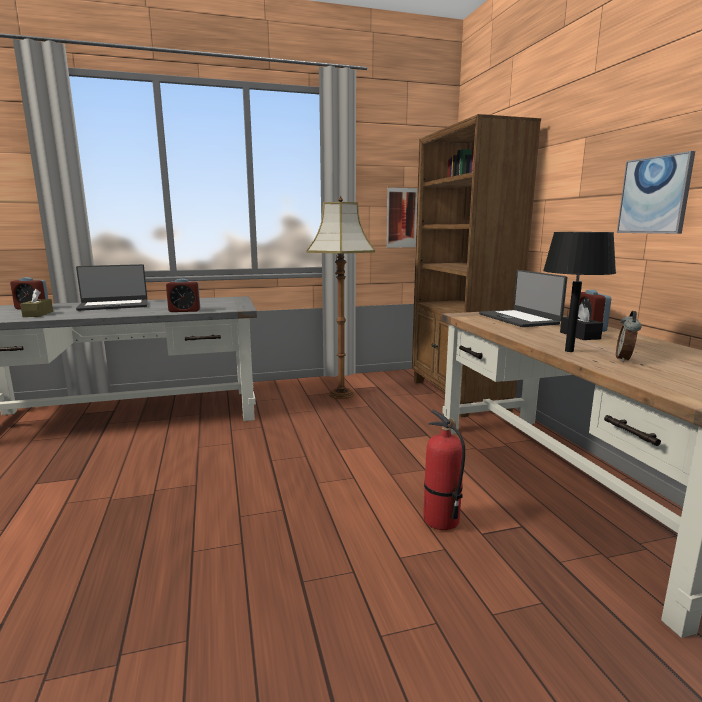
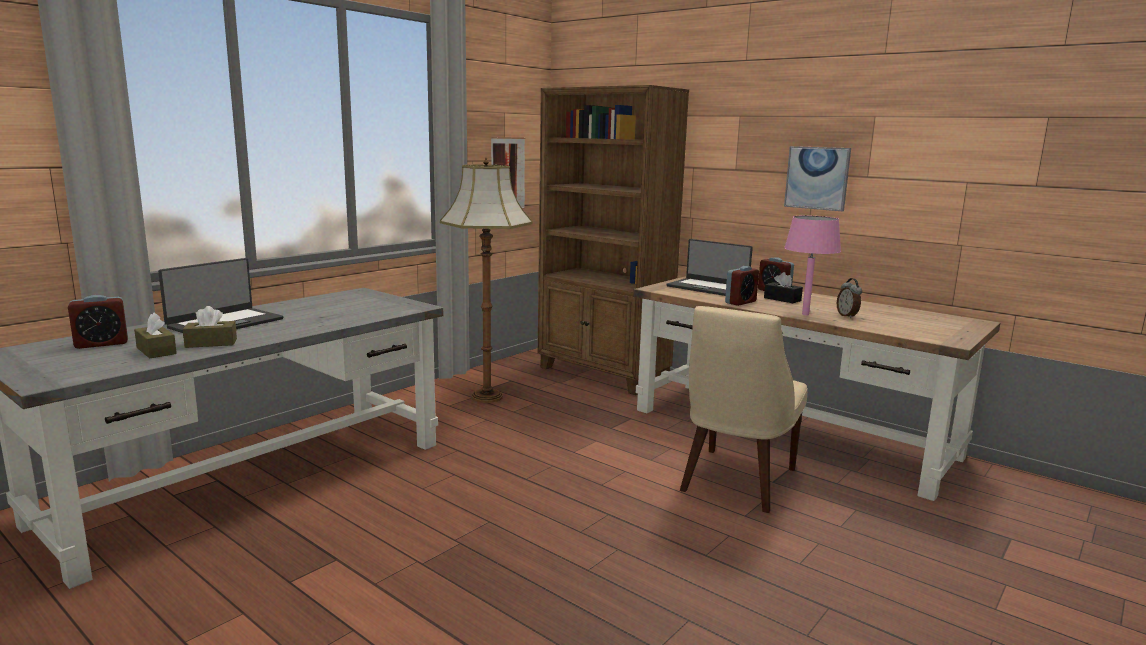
camera: 35 degrees left, 0 degrees up
(72, 314) = (211, 343): none -> brown tissue box
(184, 311) = (358, 318): alarm clock -> alarm clock (740, 302)
(440, 520) = (735, 482): fire extinguisher -> beige chair
(569, 351) = (805, 314): black table lamp -> pink table lamp

